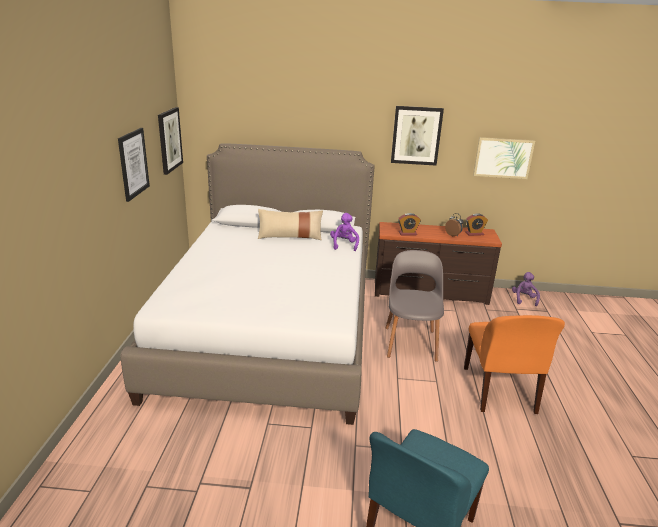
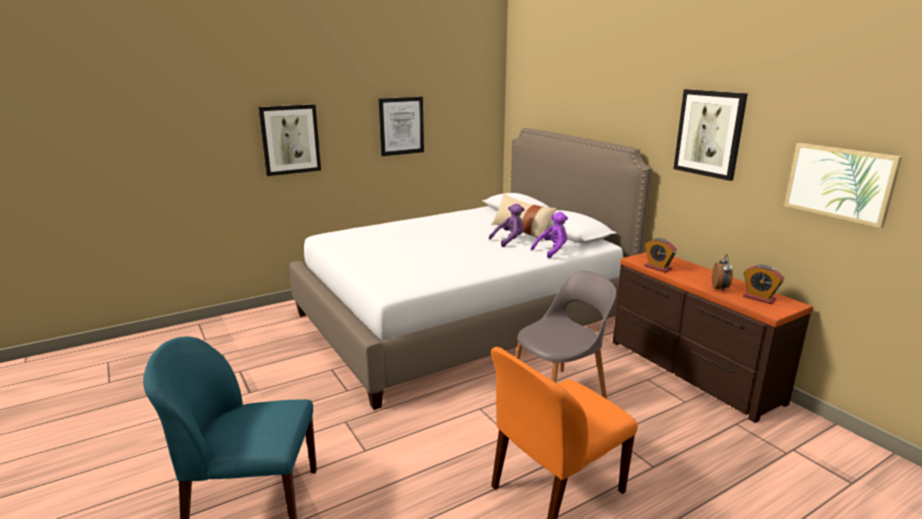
camera: 55 degrees right, 5 degrees down
(169, 140) = (477, 118): picture -> picture (290, 139)
(524, 299) = (837, 449): purple plush toy -> purple plush toy (509, 241)

